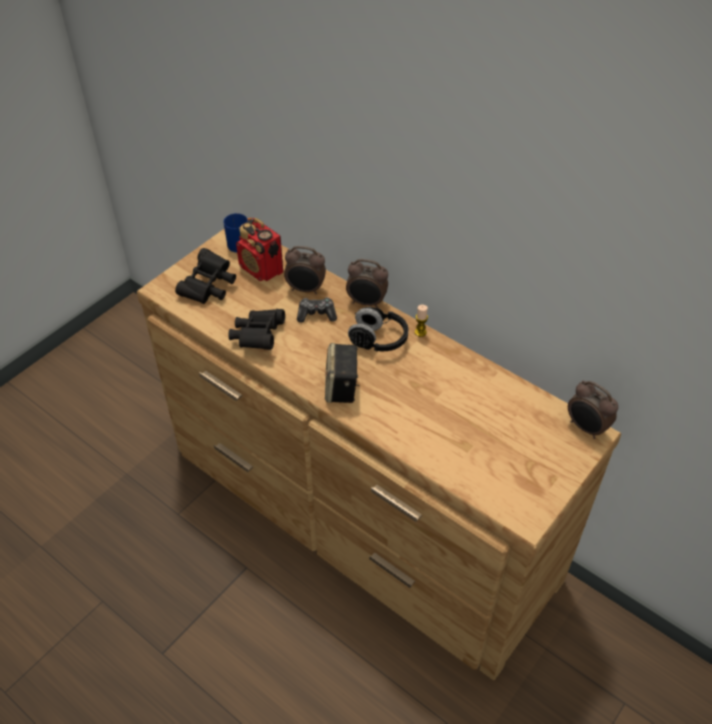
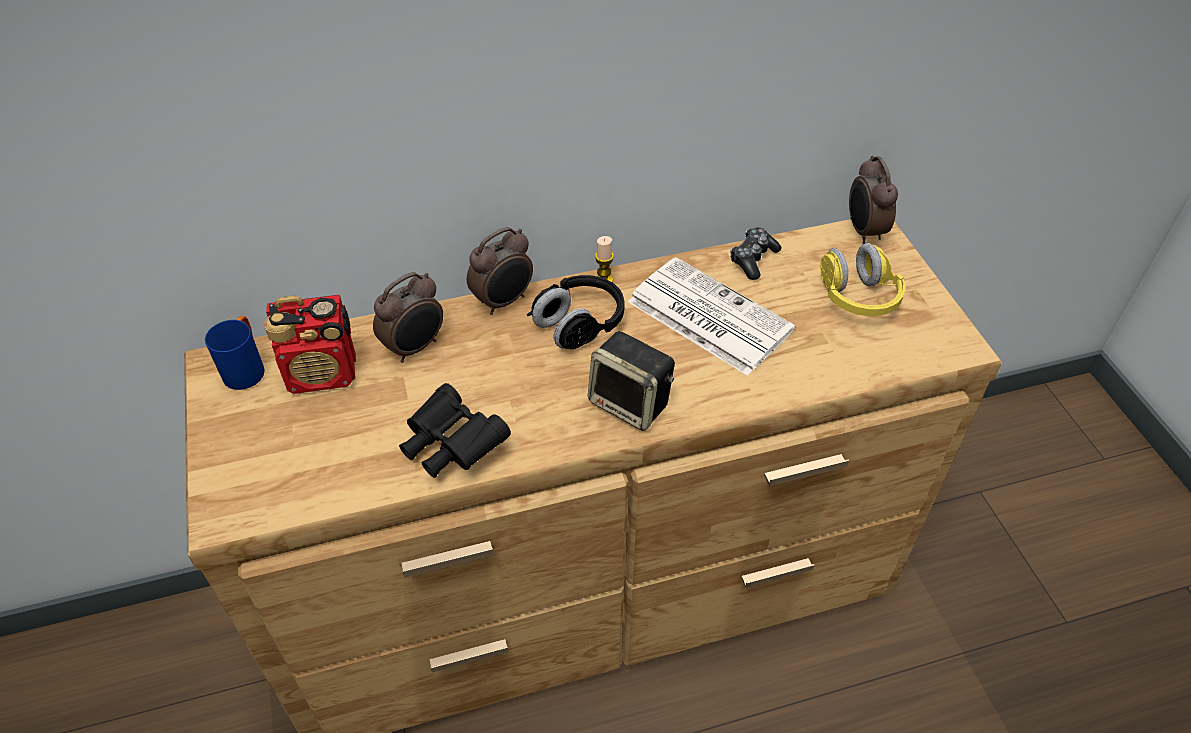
camera: 55 degrees left, 0 degrees up
(209, 287) = (289, 453): black binoculars -> none
(316, 314) = (473, 360): game controller -> game controller (753, 259)
(436, 388) = (707, 315): none -> newspaper
(520, 450) = (857, 297): none -> yellow headphones
(586, 428) = (863, 231): alarm clock -> alarm clock turned 90 degrees clockwise

